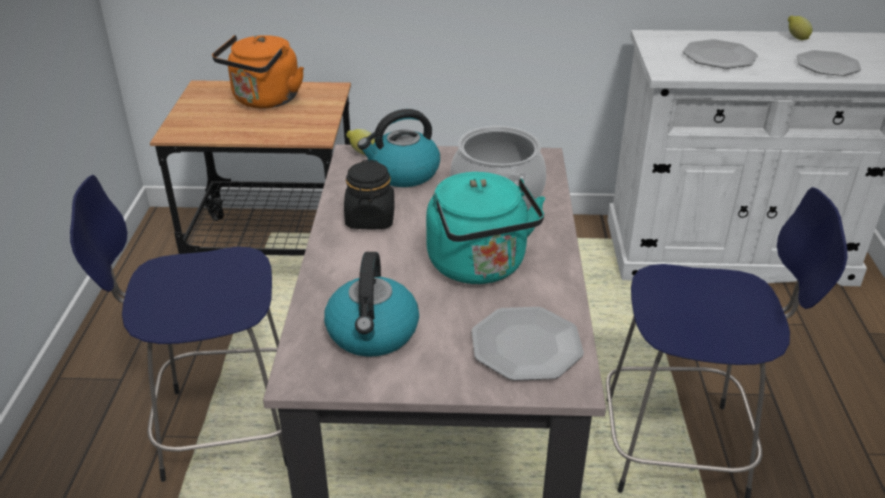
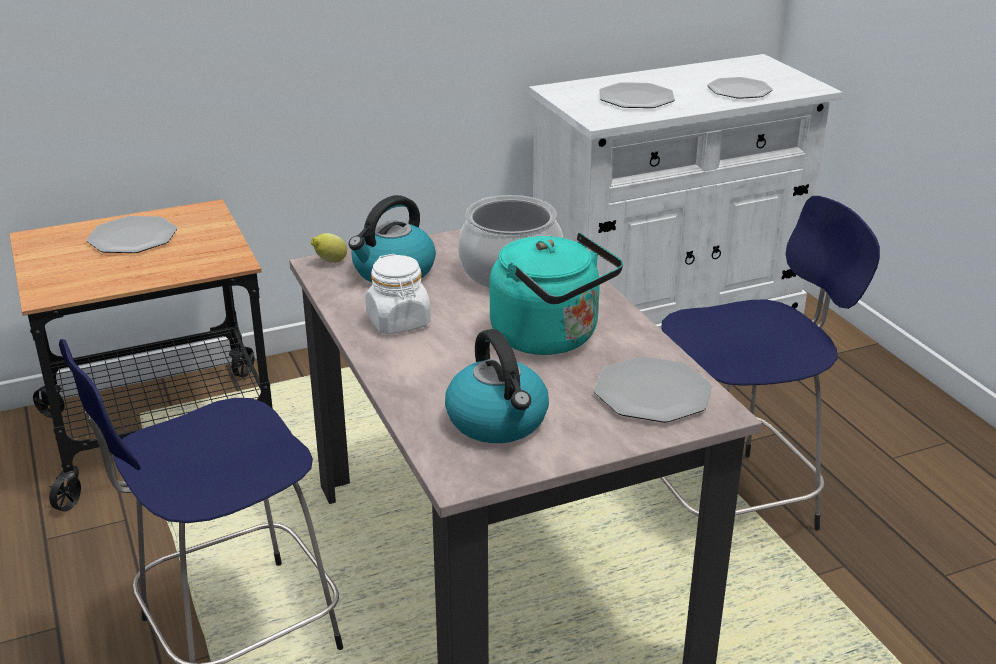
camera: 25 degrees left, 5 degrees down
(264, 101) = (132, 237): orange kettle -> plate
(370, 219) = (398, 322): black jar -> white jar
(796, 38) = (692, 70): lemon -> none

